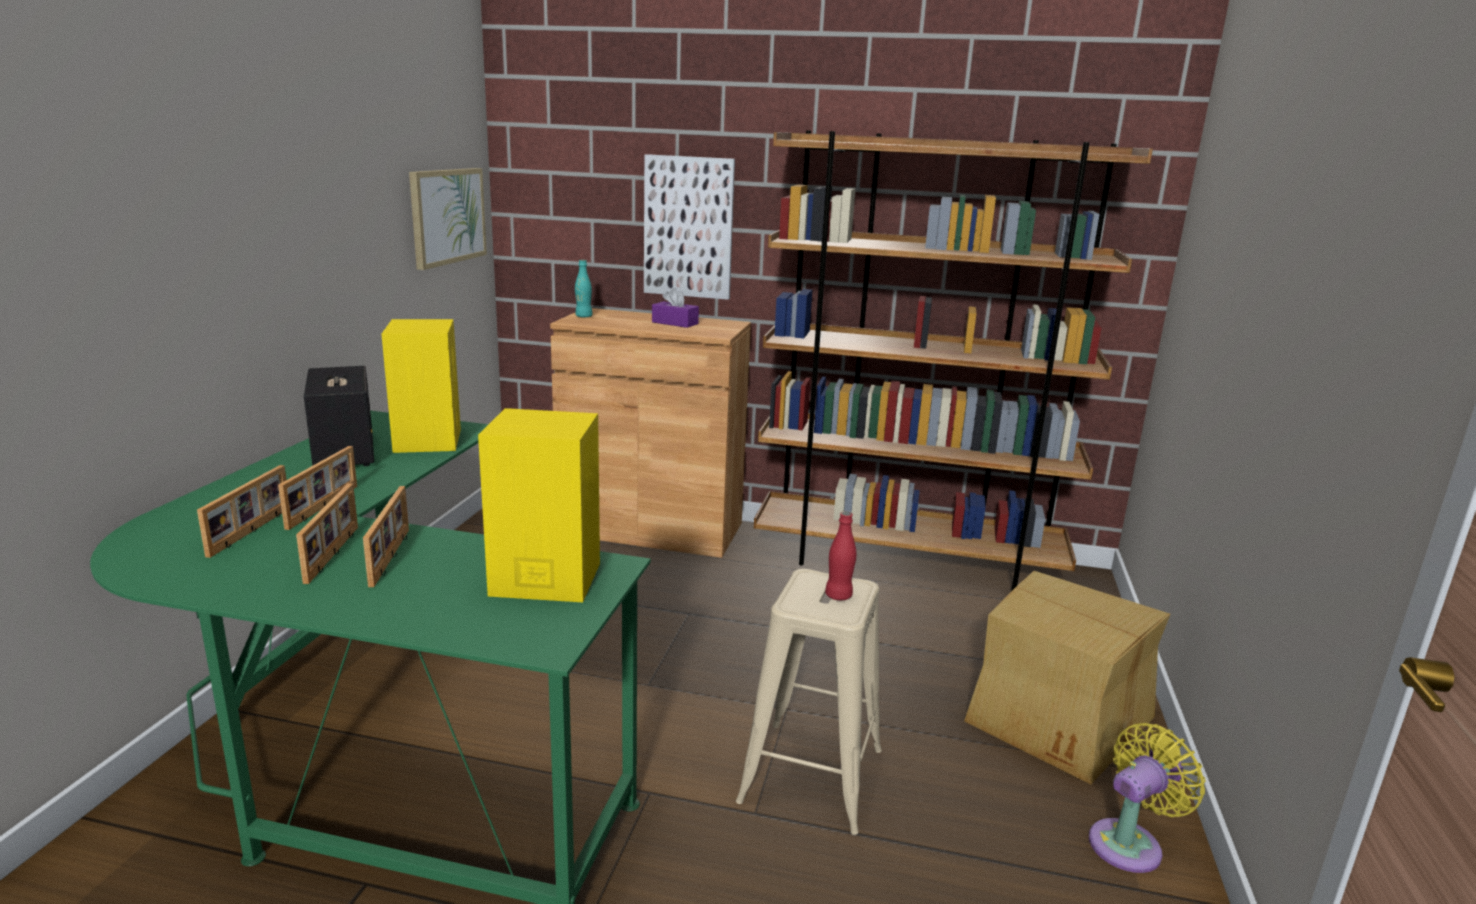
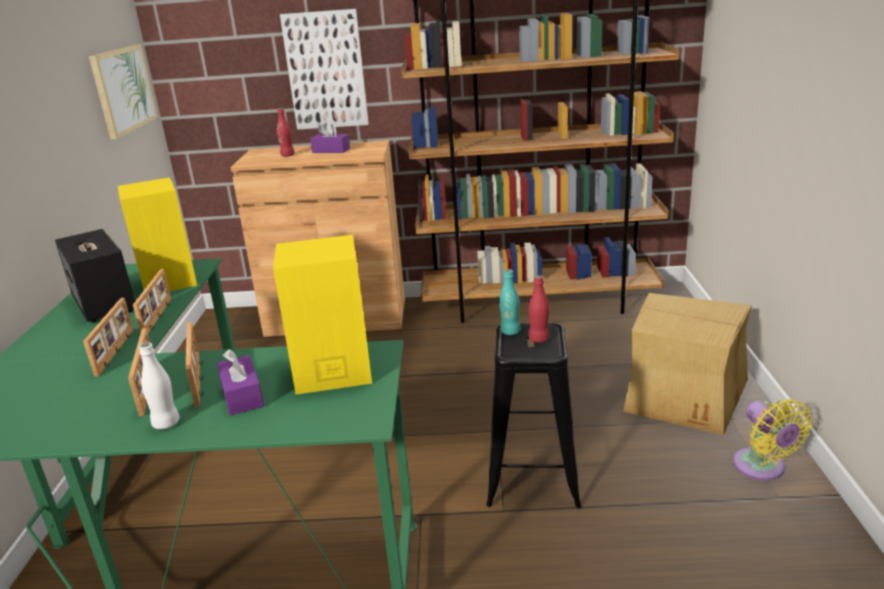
camera: 10 degrees left, 5 degrees up
(252, 531) = (67, 383): picture frame -> picture frame (158, 317)
(326, 598) = (166, 423): none -> white bottle
(427, 585) = (242, 395): none -> purple tissue box
(583, 316) = (254, 157): turquoise bottle -> turquoise bottle (510, 332)
(622, 321) = (287, 155): none -> red bottle
(812, 774) = (532, 473): beige stool -> black stool
(1129, 843) = (762, 468): yellow fan -> yellow fan turned 120 degrees clockwise

